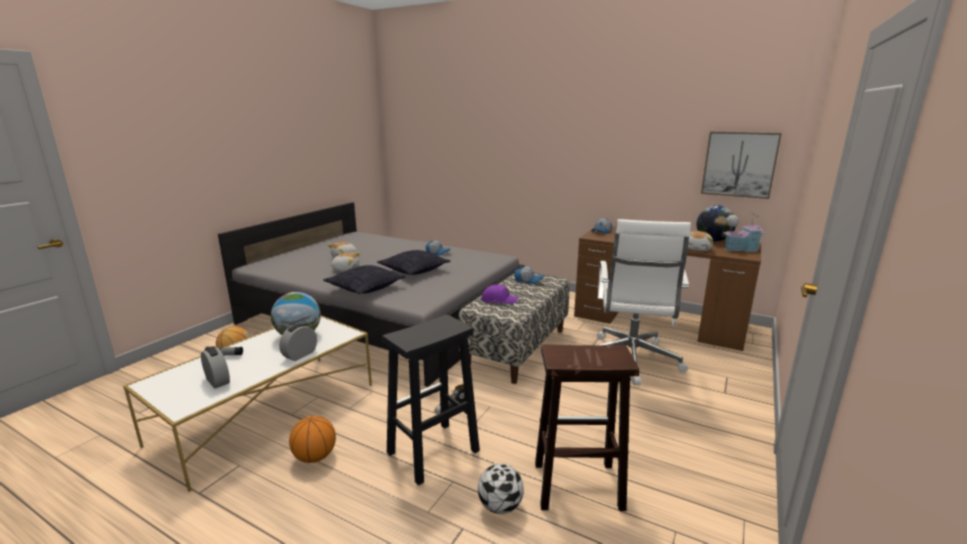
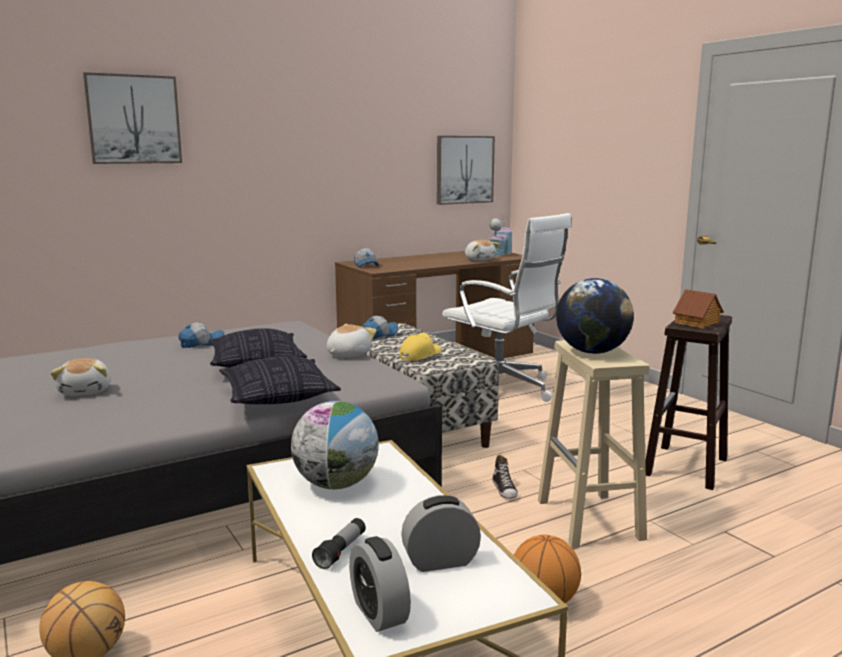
camera: 60 degrees left, 5 degrees down
(300, 355) = (413, 490): alarm clock -> alarm clock (379, 612)
(346, 270) = (156, 398): plush toy -> plush toy (348, 354)
(432, 453) = (590, 520): black stool -> beige stool
(482, 118) = (133, 119): none -> picture
(499, 300) = (419, 355): purple cap -> yellow cap
(500, 506) = (700, 506): football -> none
(577, 355) = (697, 323): none -> toy house
(713, 240) = (462, 253): globe -> globe (592, 352)

